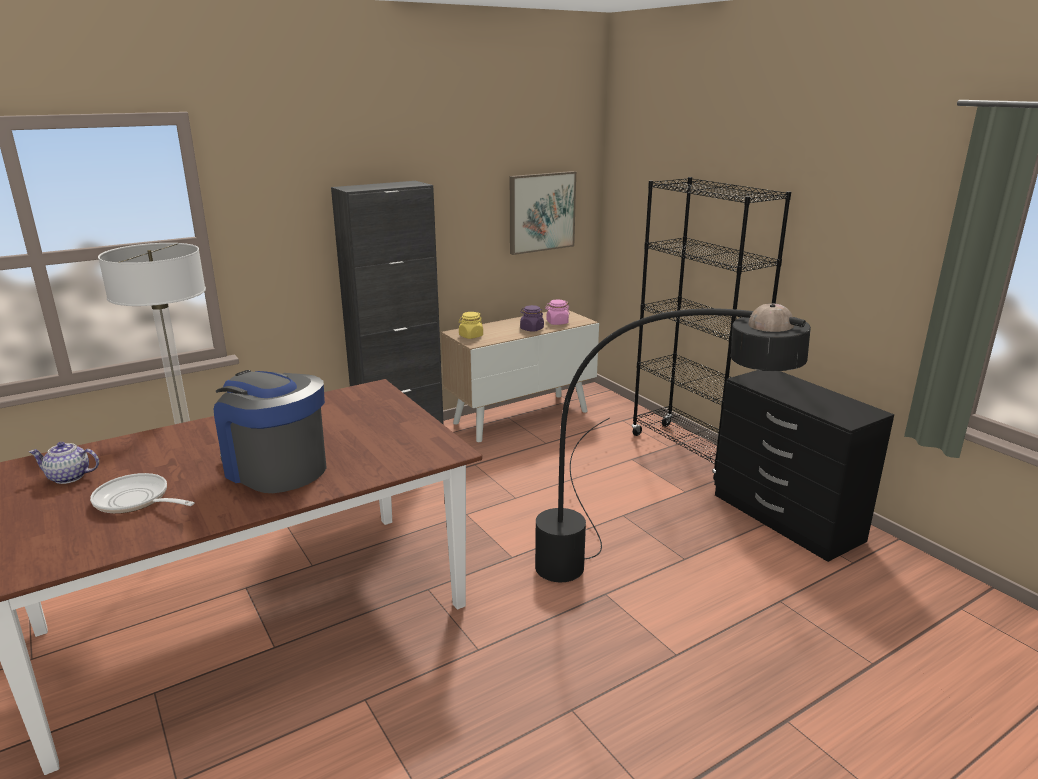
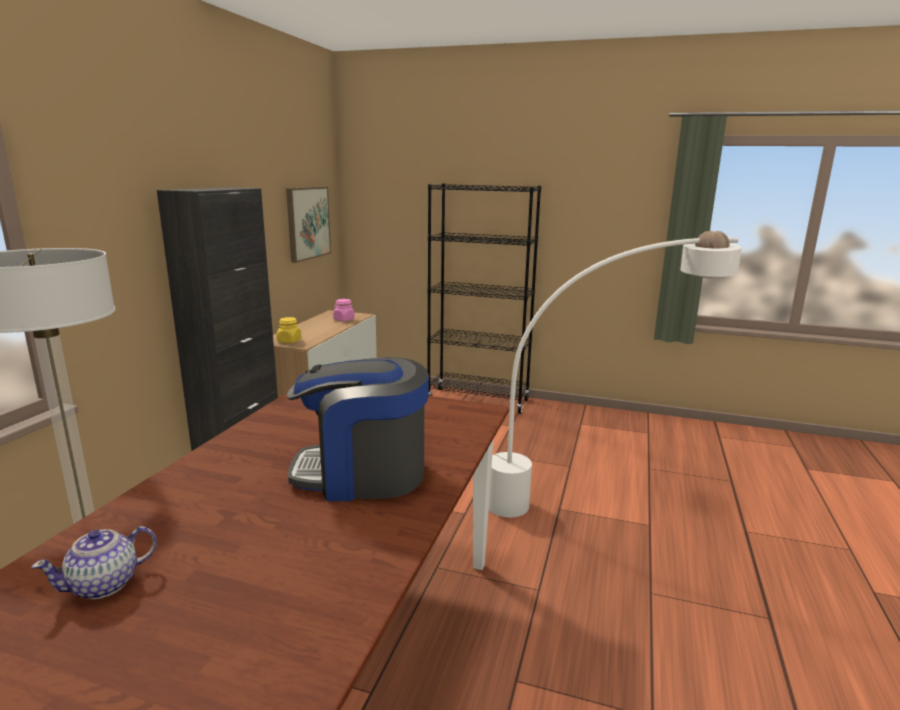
camera: 40 degrees left, 5 degrees down
(136, 501) = (268, 564): frying pan -> none
(531, 329) = (332, 327): purple jar -> none
(624, 578) = (556, 494): black floor lamp -> white floor lamp
(786, 518) = (585, 421): black dresser -> none

